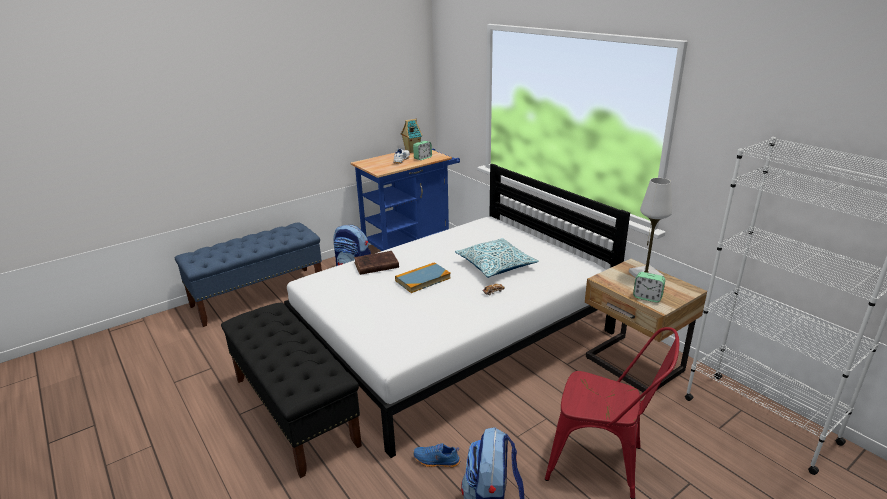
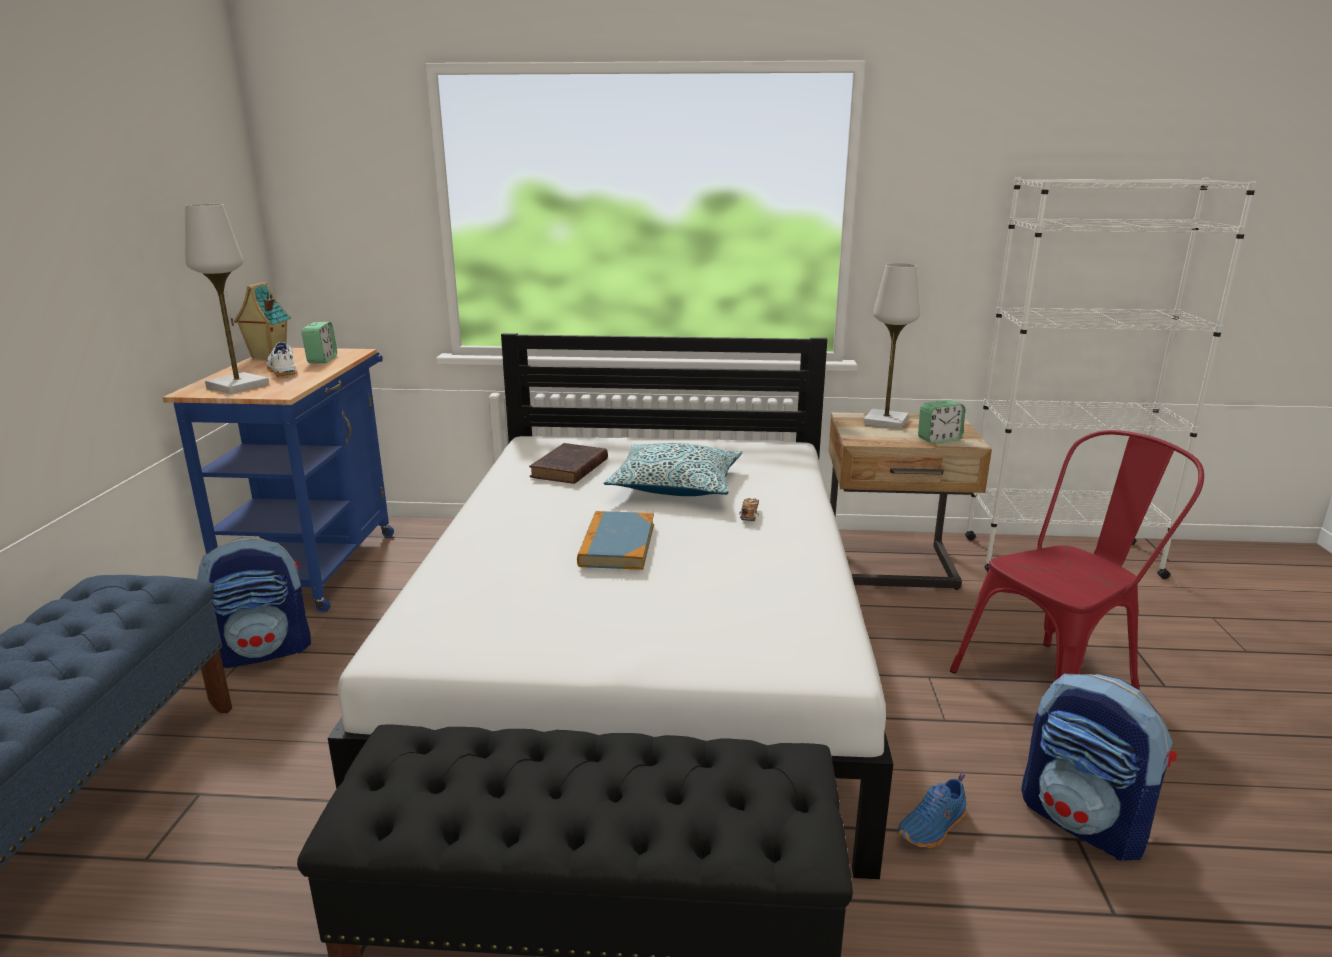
camera: 50 degrees left, 5 degrees down
(375, 265) = (485, 563): brown book -> brown book (568, 469)
(376, 164) = (238, 386): none -> white table lamp

